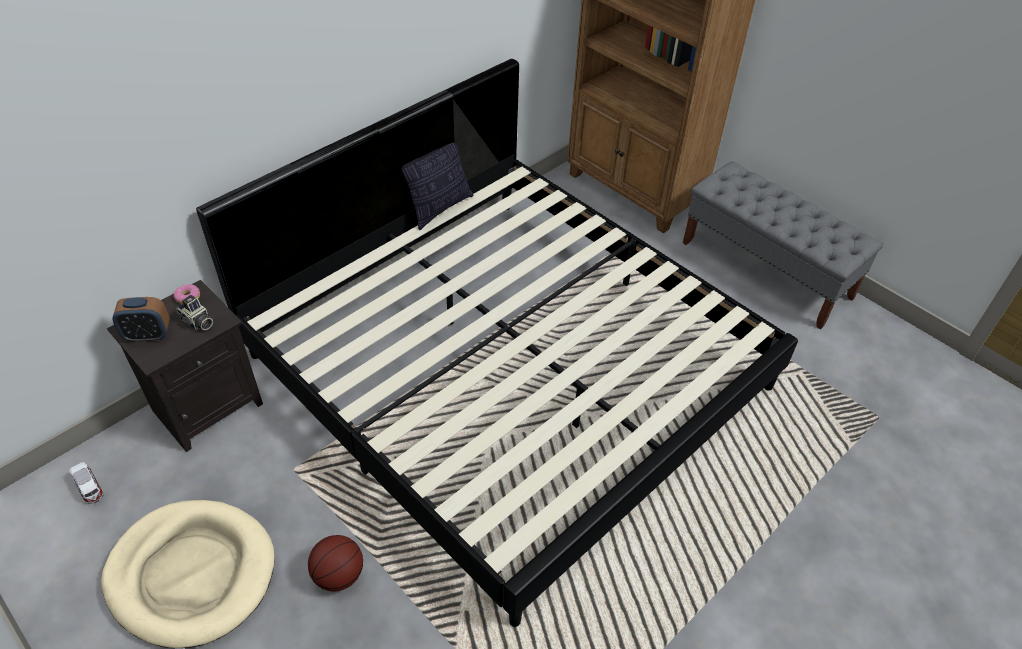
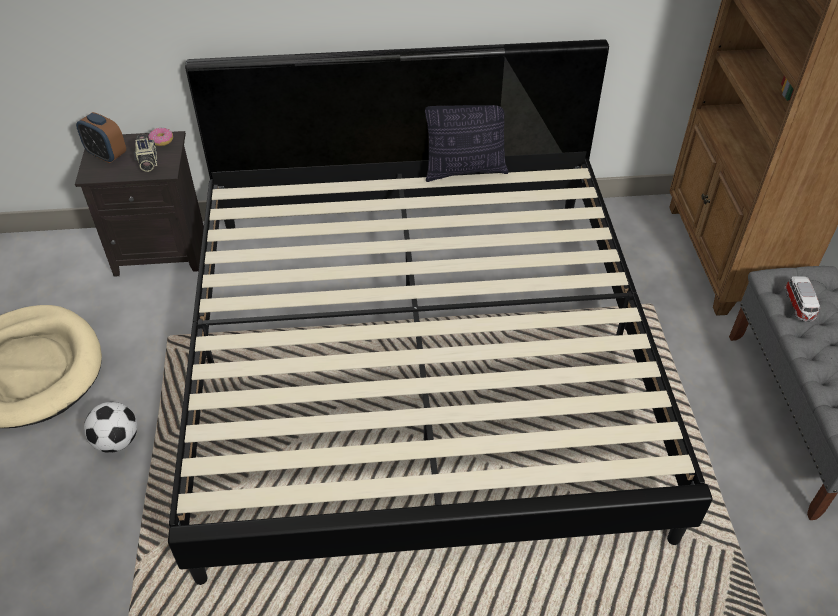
camera: 40 degrees right, 0 degrees up
(90, 488) = (33, 265): toy car -> toy car (799, 306)
(339, 575) = (117, 441): basketball -> football

